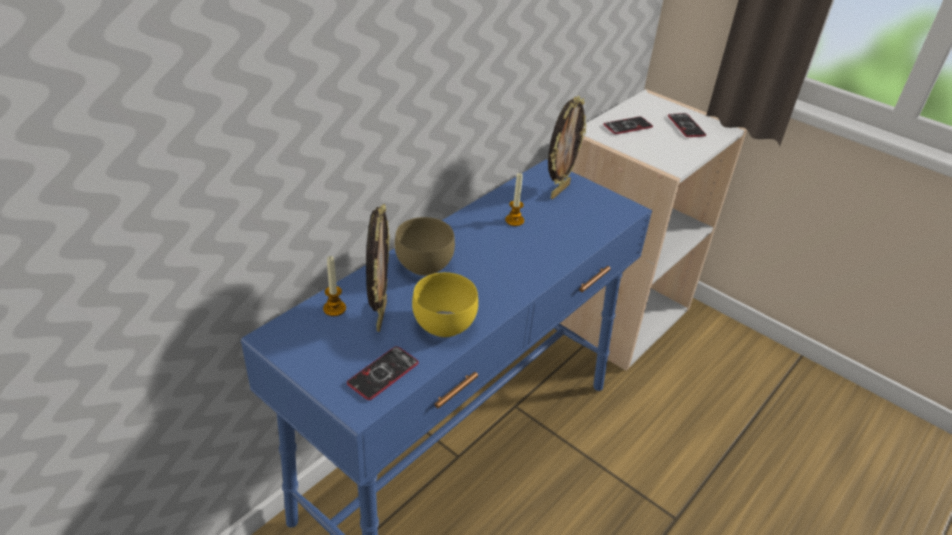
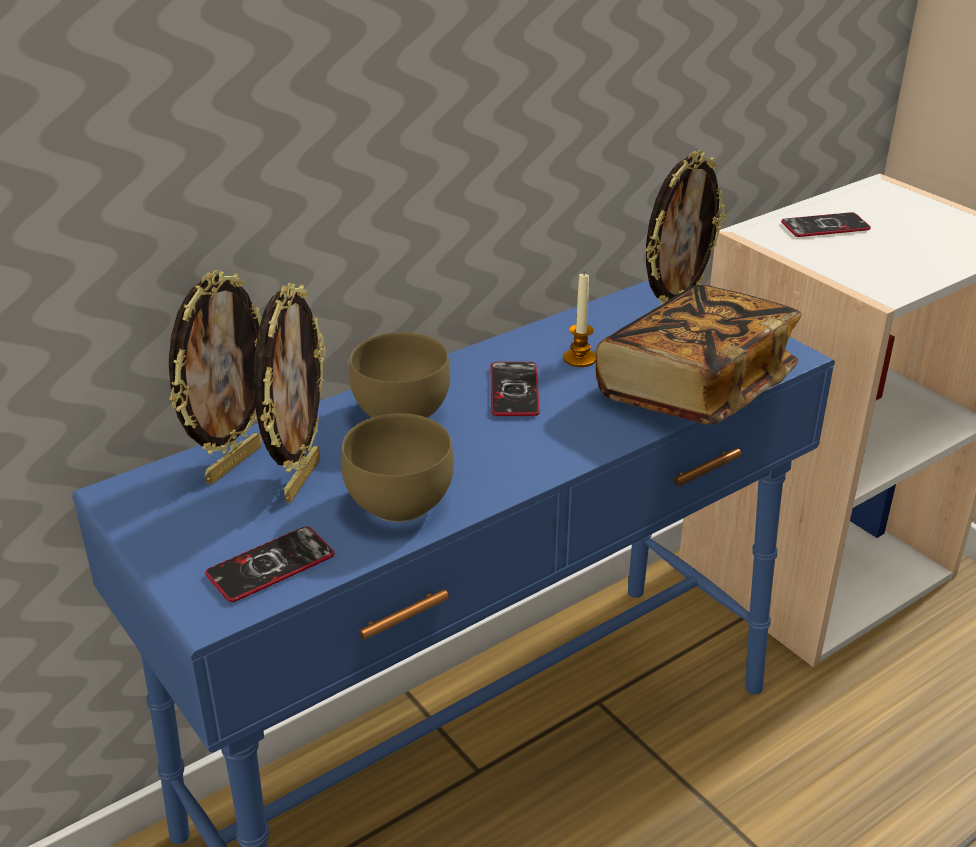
camera: 15 degrees right, 5 degrees down
(334, 308) = (232, 463): candle -> picture frame
(446, 325) = (404, 504): yellow bowl -> brown bowl
(584, 235) = (694, 390): none -> book
(686, 126) = (934, 231): phone -> phone (514, 390)

